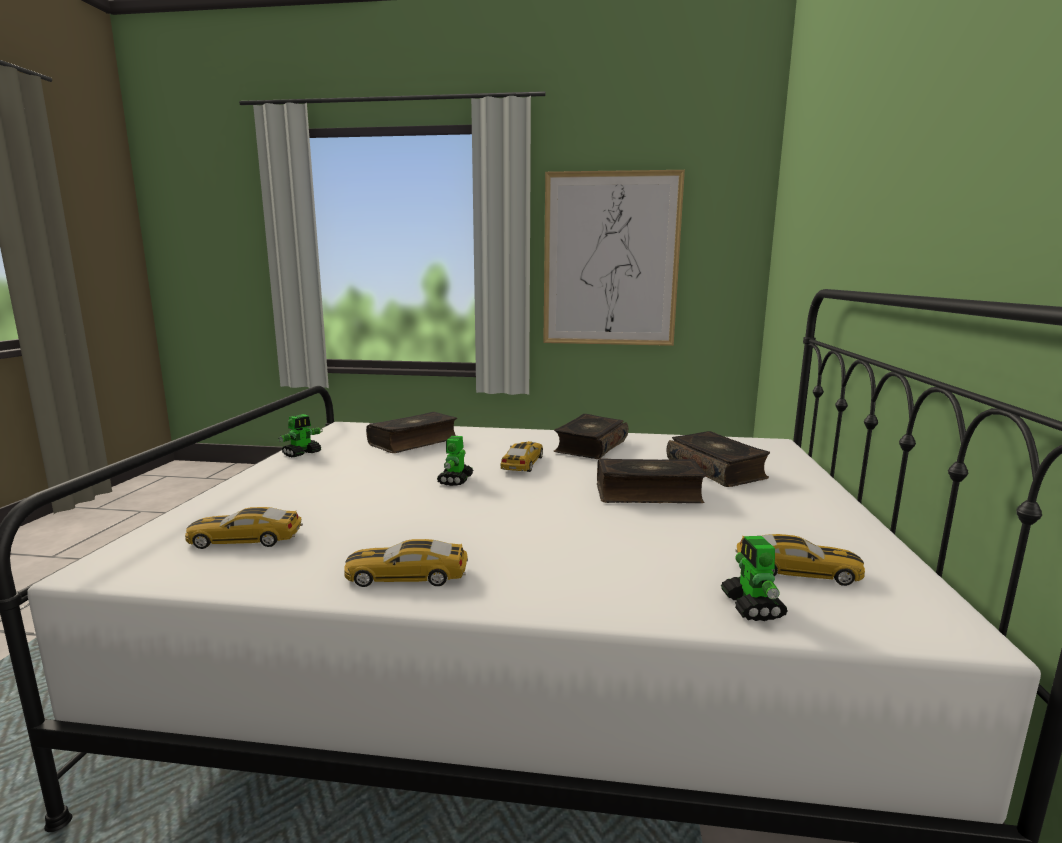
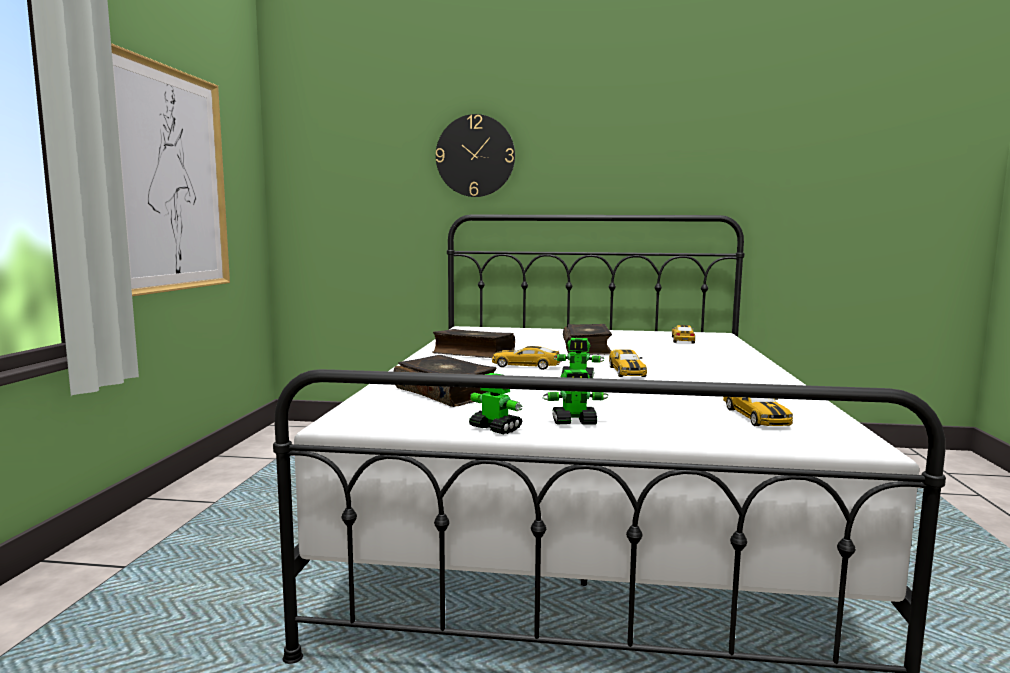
camera: 90 degrees left, 5 degrees down
(406, 576) = (759, 381): toy car -> toy car (626, 371)
(716, 469) = (532, 338): book -> none
(752, 607) = (725, 346): toy robot -> toy robot (574, 422)
(859, 199) = (475, 156): none -> wall clock

